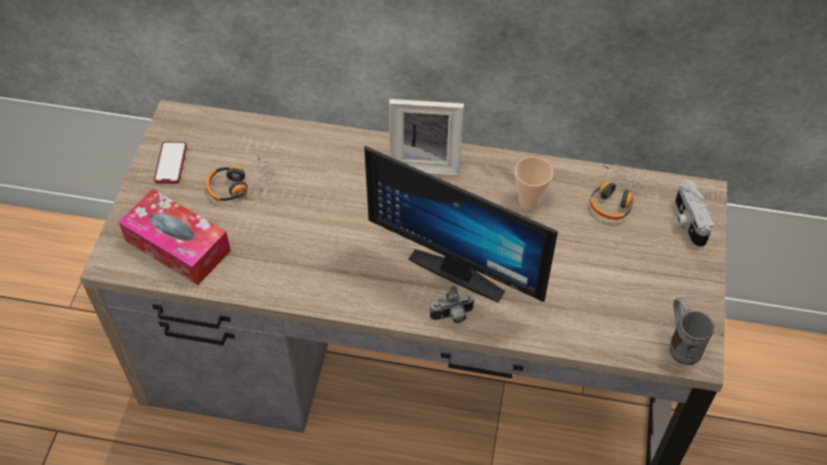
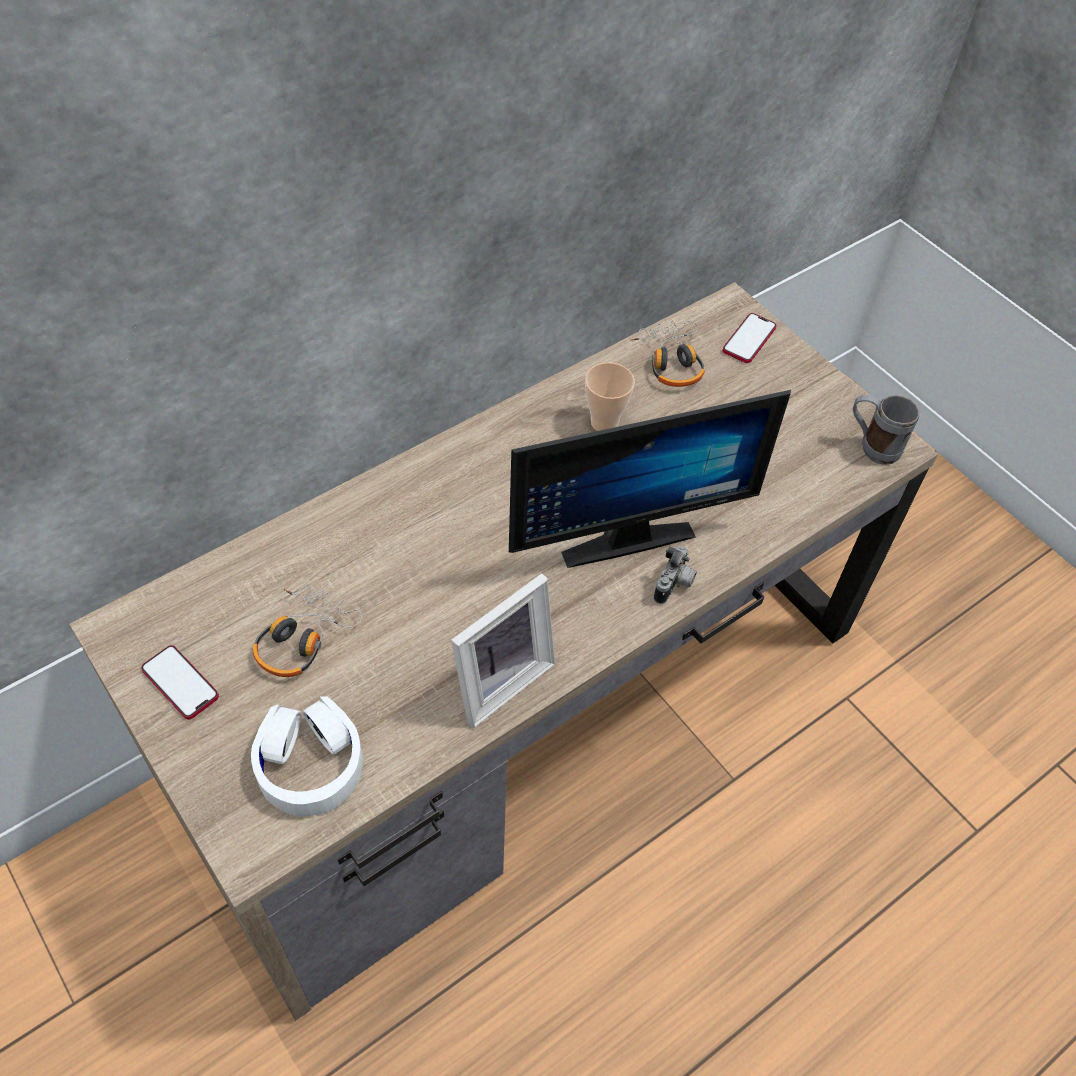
camera: 50 degrees left, 0 degrees up
(178, 245) = (309, 763): tissue box -> white headphones
(425, 161) = (462, 460): picture frame -> picture frame (498, 679)
(687, 221) = (749, 339): camera -> phone

